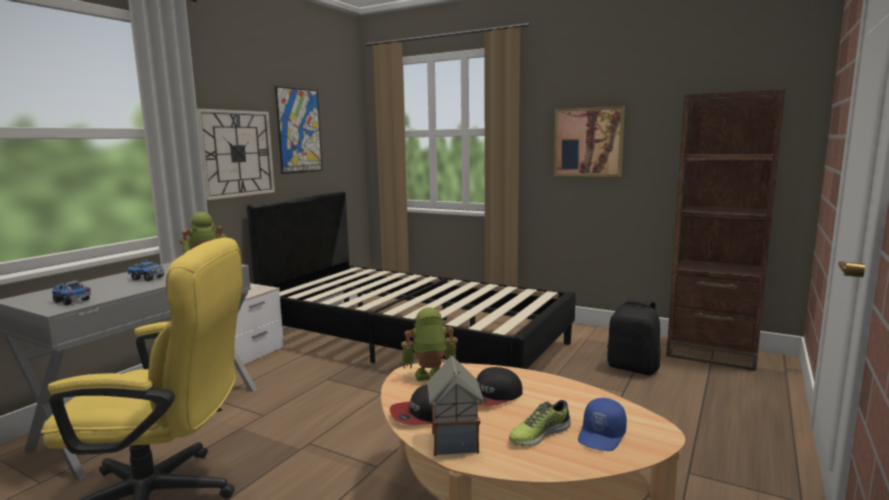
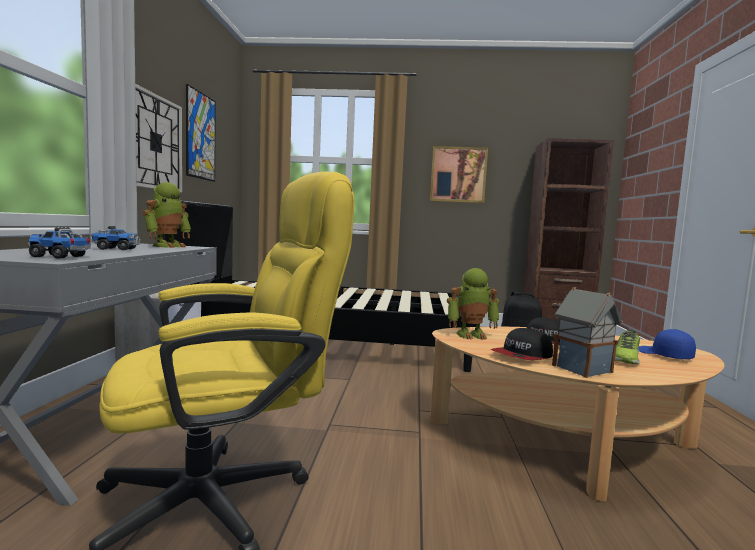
camera: 25 degrees left, 5 degrees down
(429, 376) = (471, 335): toy robot -> toy robot turned 150 degrees counterclockwise
(602, 436) = (664, 355): blue cap -> blue cap turned 150 degrees clockwise

